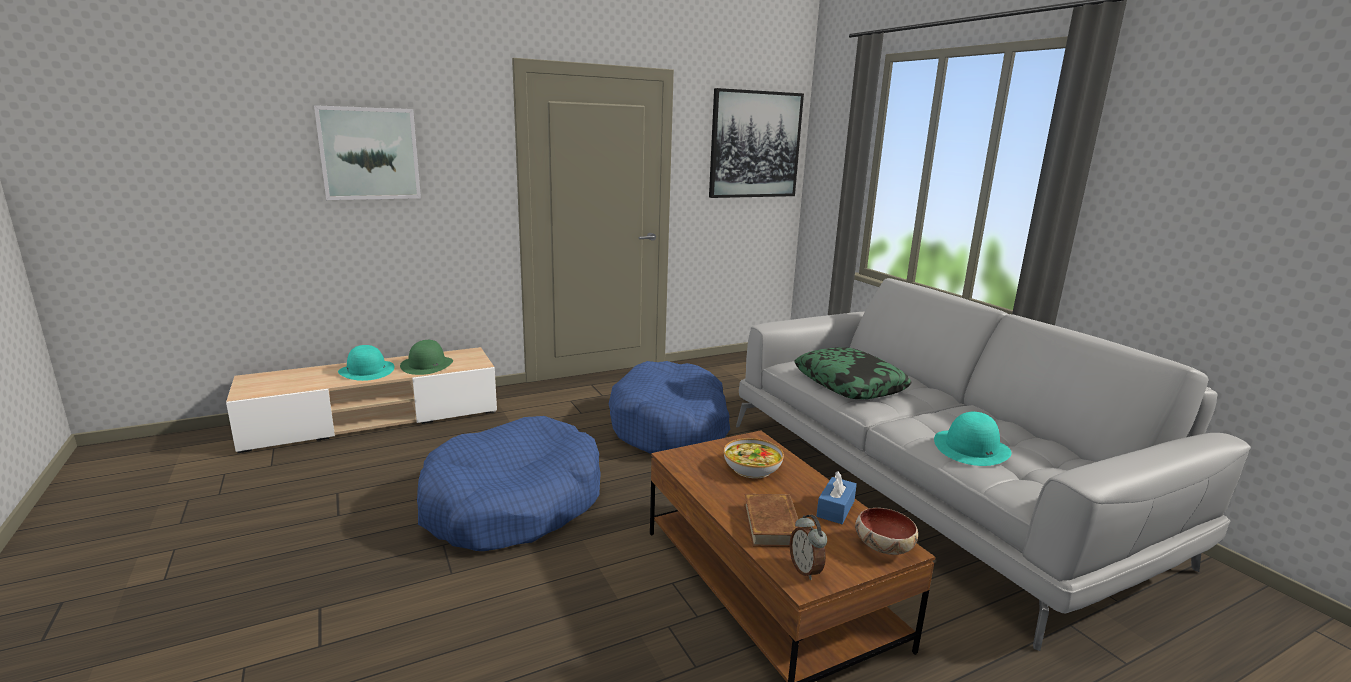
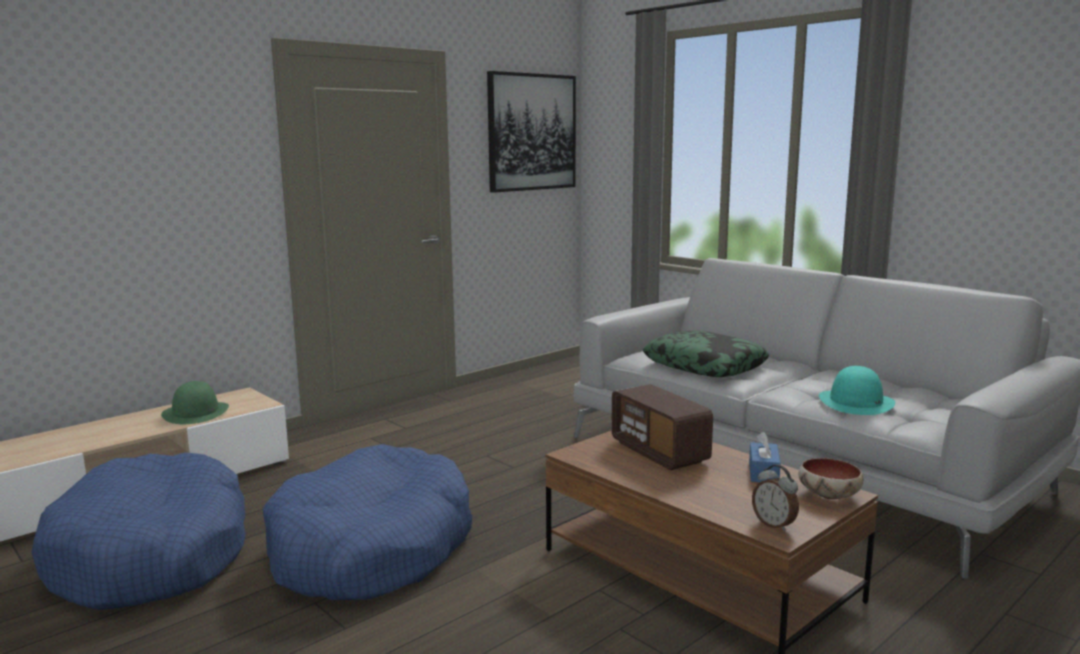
camera: 15 degrees left, 5 degrees down
(367, 371) = (120, 428): turquoise hat -> none
(369, 153) = (106, 154): picture -> none
(670, 426) = (503, 447): blue dog bed -> blue dog bed (152, 555)
(752, 468) = (659, 452): bowl -> radio
(772, 524) = (715, 494): brown book -> none

